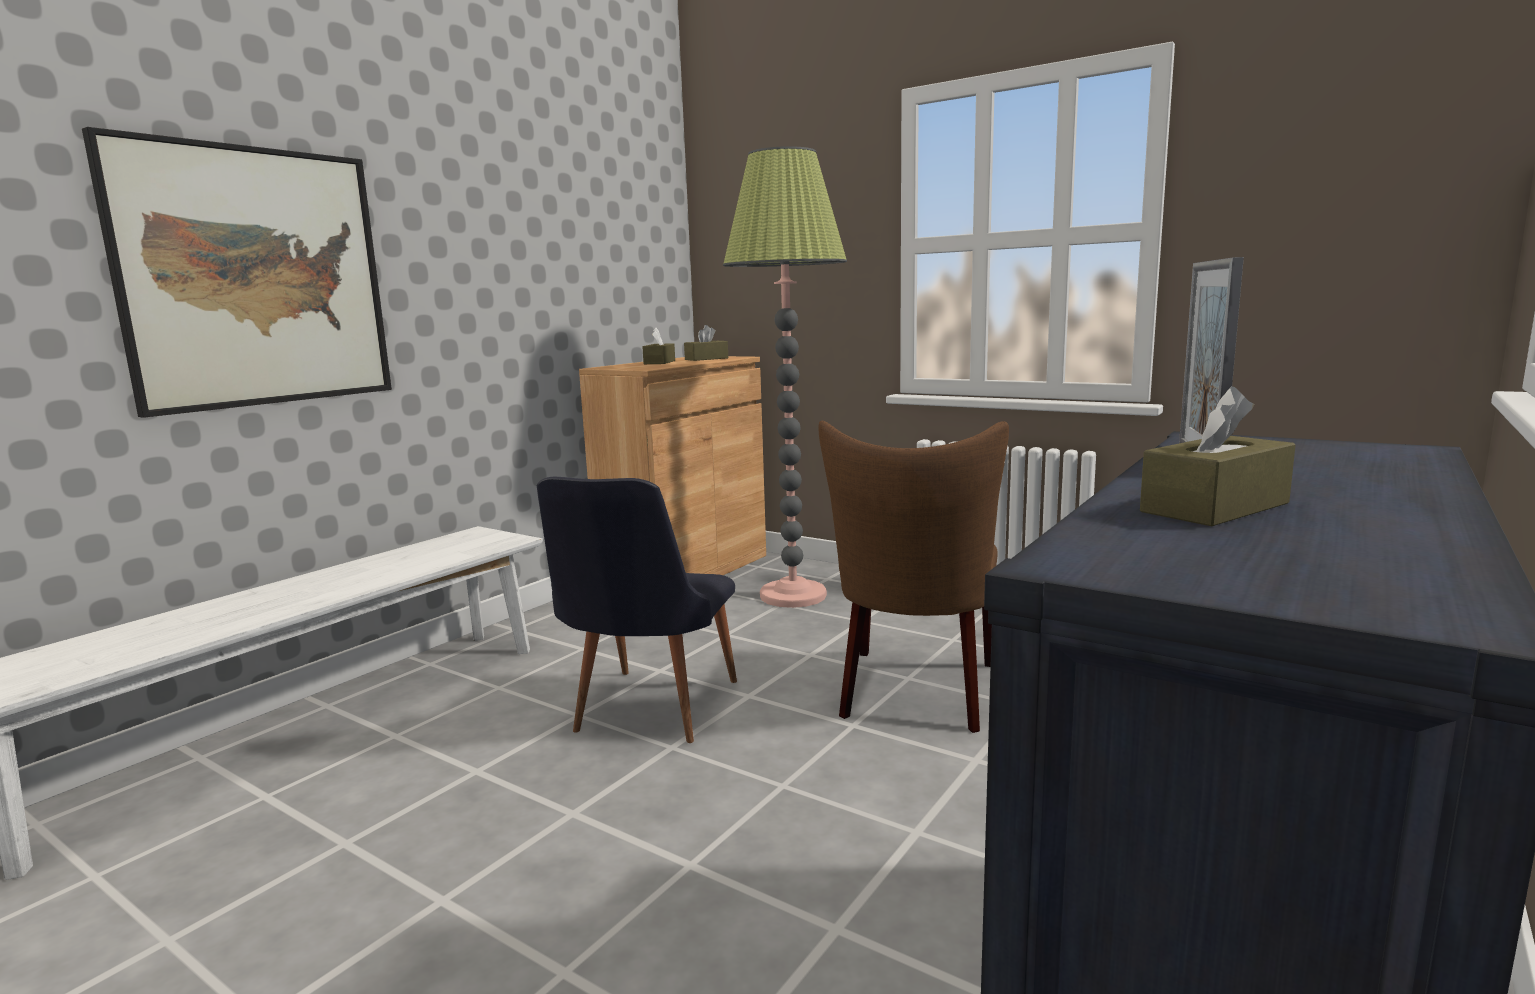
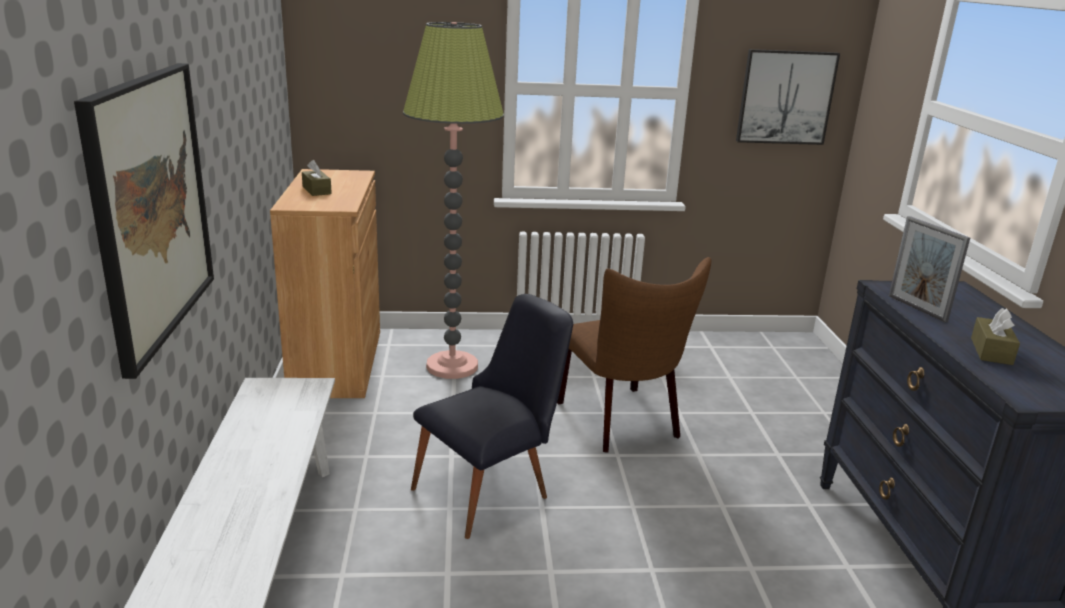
camera: 40 degrees left, 10 degrees up
(647, 713) = (492, 490): black chair -> black chair turned 105 degrees counterclockwise
(706, 359) = (341, 179): brown tissue box -> none
(1348, 218) = (785, 97): none -> picture

